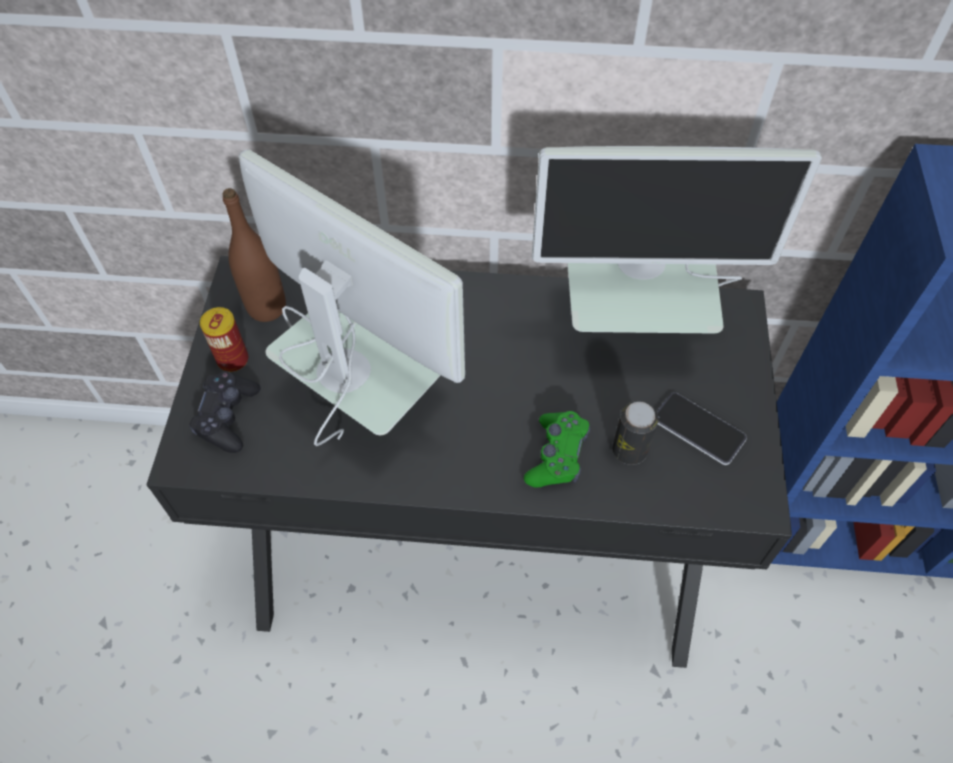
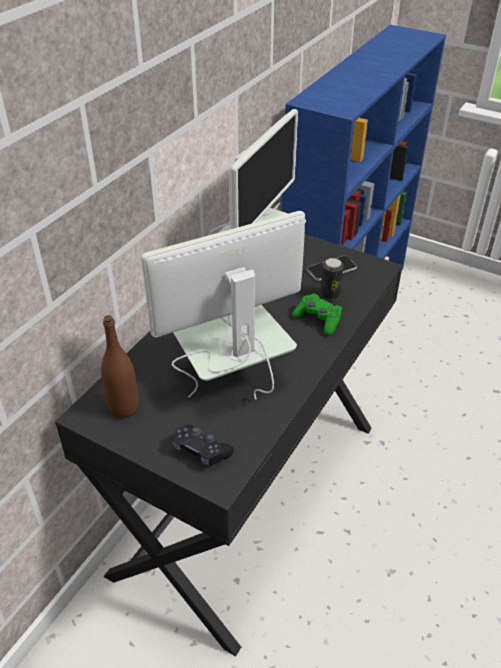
camera: 65 degrees left, 15 degrees down
(233, 360) = (155, 437): can -> none

